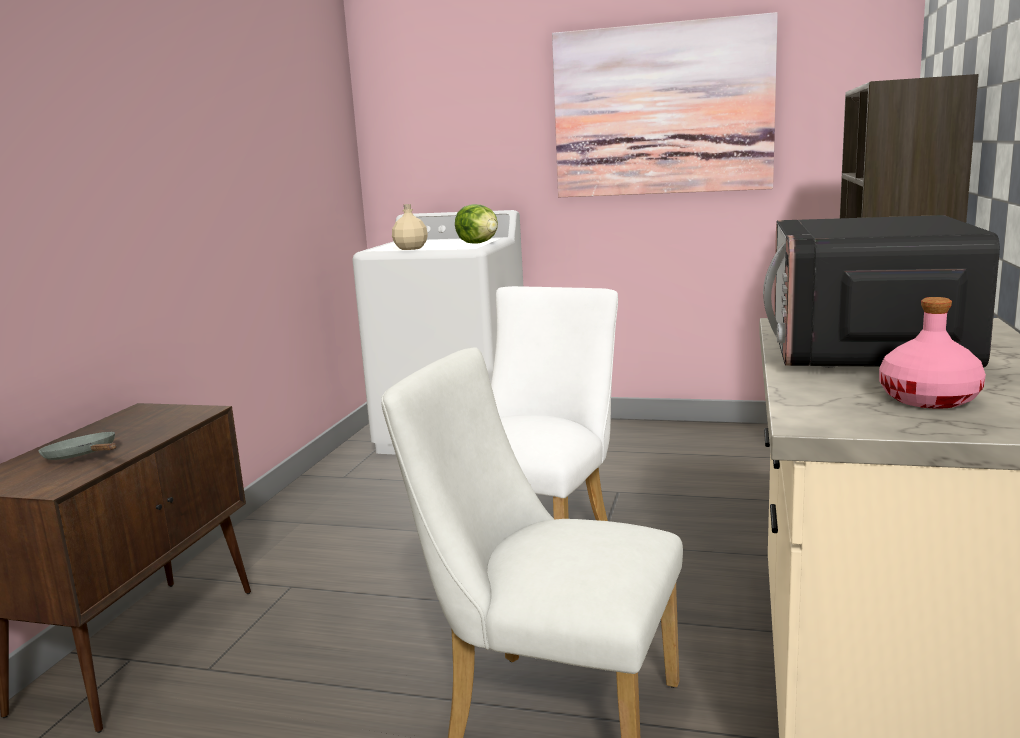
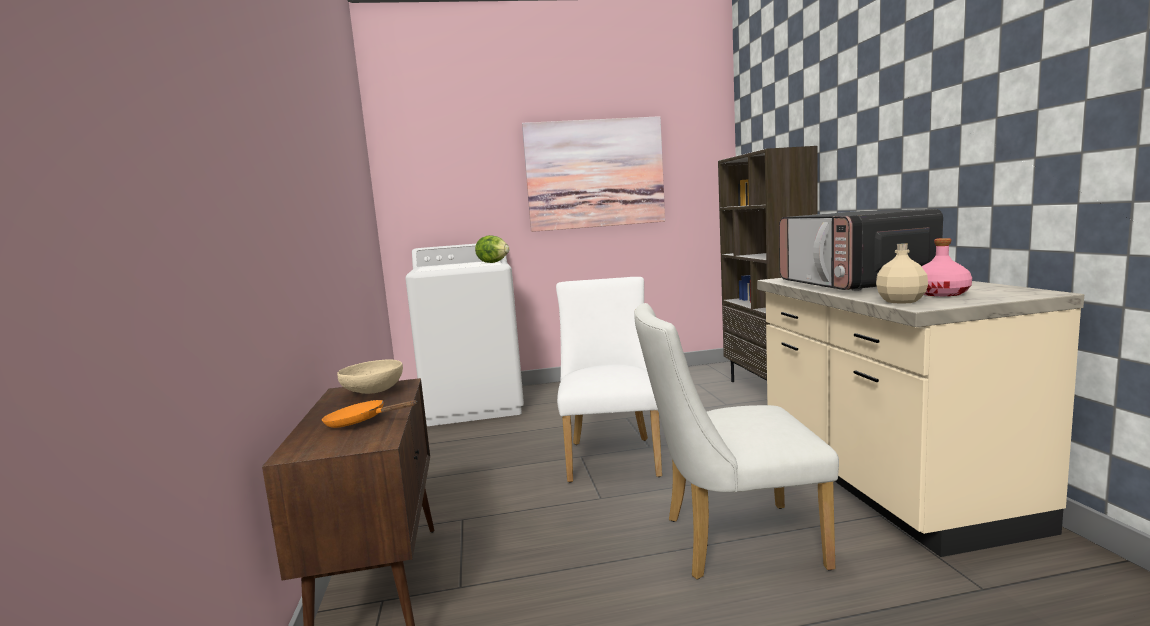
camera: 25 degrees left, 5 degrees down
(84, 457) = (361, 422): grey frying pan -> orange frying pan
(159, 418) = (373, 393): none -> beige bowl
(410, 248) = (449, 268): beige bottle -> beige bottle (900, 301)

